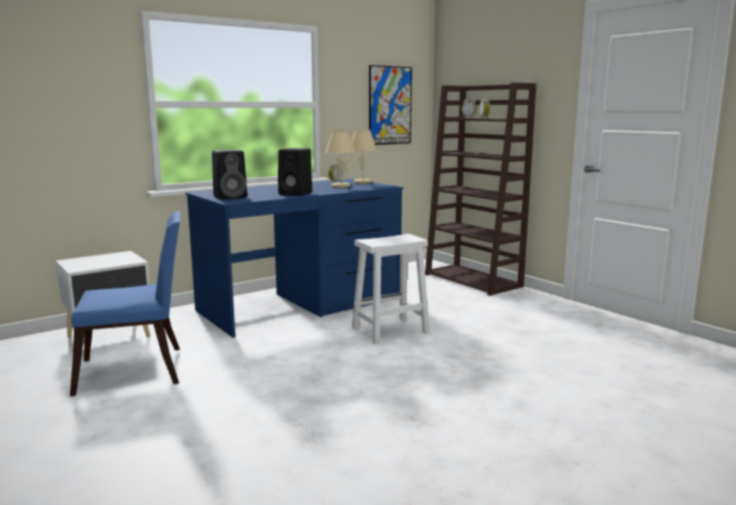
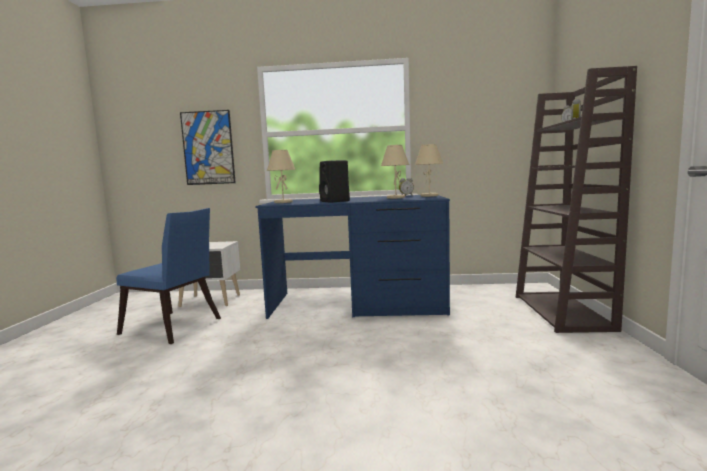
camera: 40 degrees right, 5 degrees down
(231, 197) = (283, 202): black speaker -> beige table lamp
(389, 331) = (382, 344): white stool -> none
(390, 105) = (493, 124): picture -> picture (208, 148)

